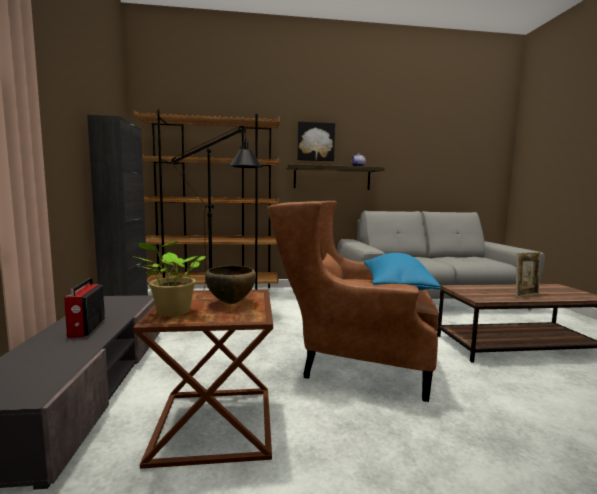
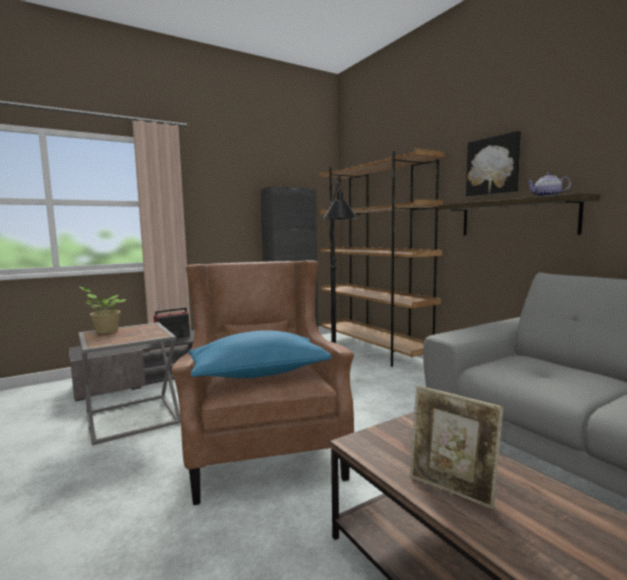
camera: 65 degrees right, 0 degrees up
(212, 423) = (134, 417): brown side table -> grey side table
(231, 303) = (131, 336): brown bowl -> none

